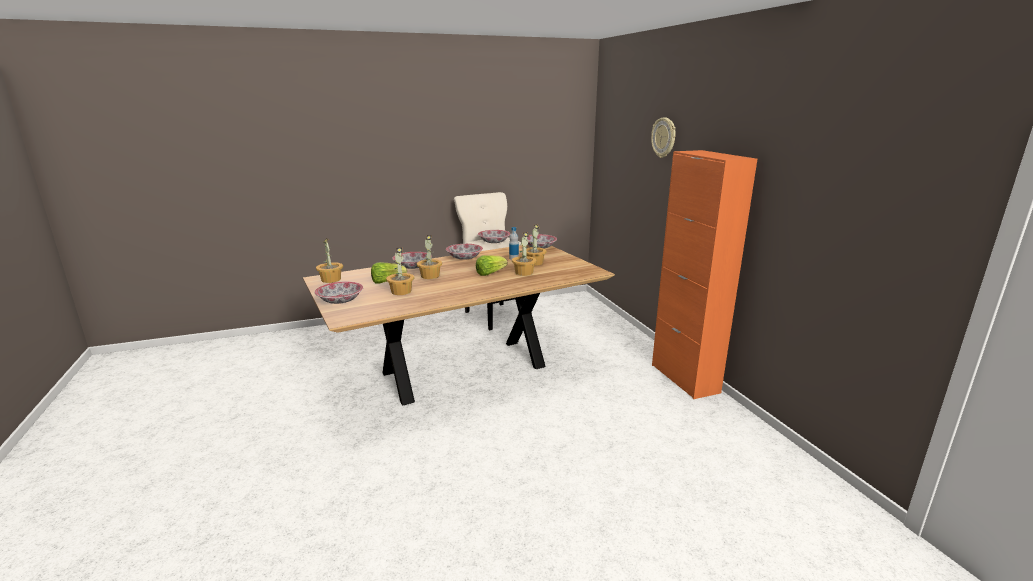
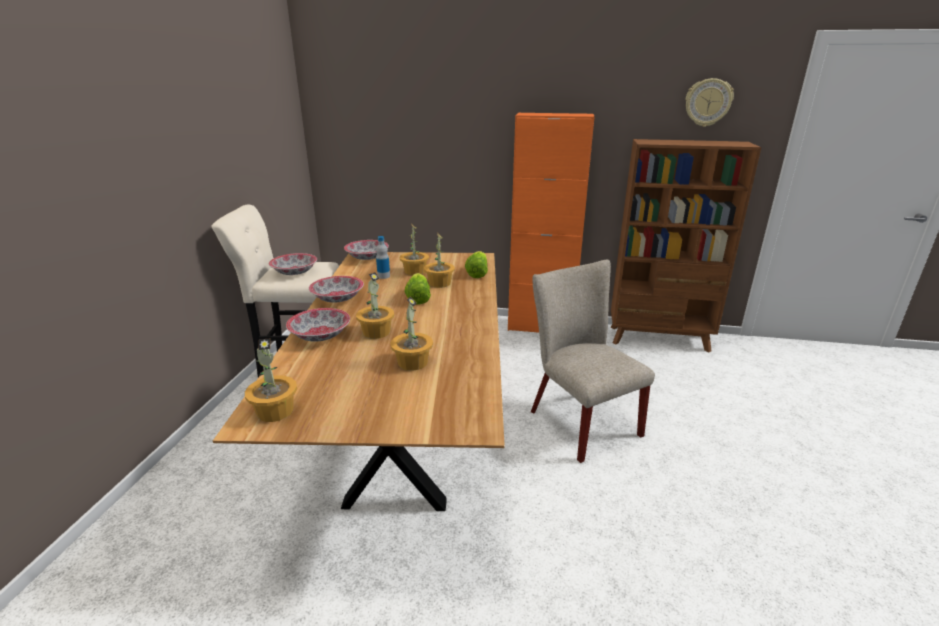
camera: 60 degrees left, 5 degrees up
(340, 301) = (393, 417): bowl -> none
(387, 281) = (357, 365): lettuce -> lettuce (477, 273)
(552, 433) = (578, 420): none -> beige chair
(664, 137) = (450, 104): wall clock -> wall clock (708, 102)
(774, 454) = (659, 339): none -> brown bookcase

